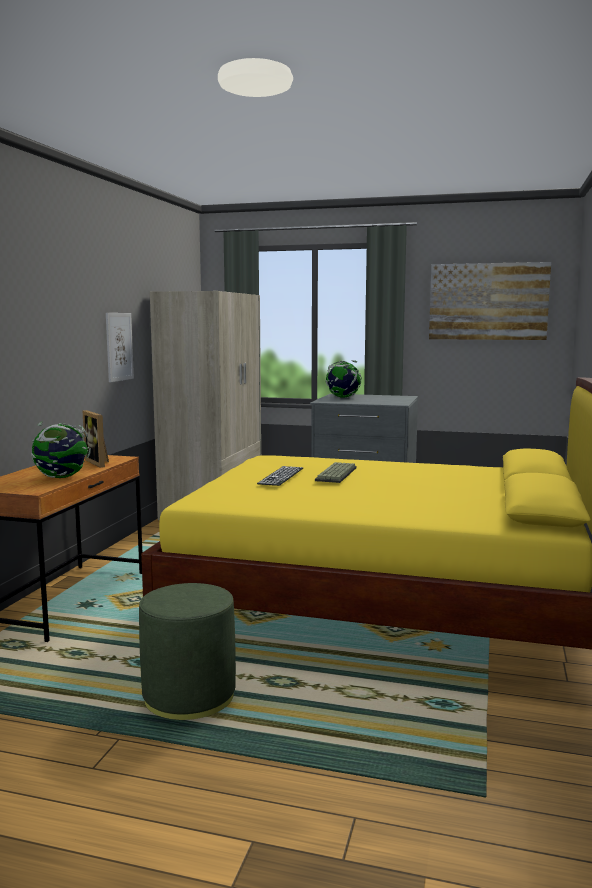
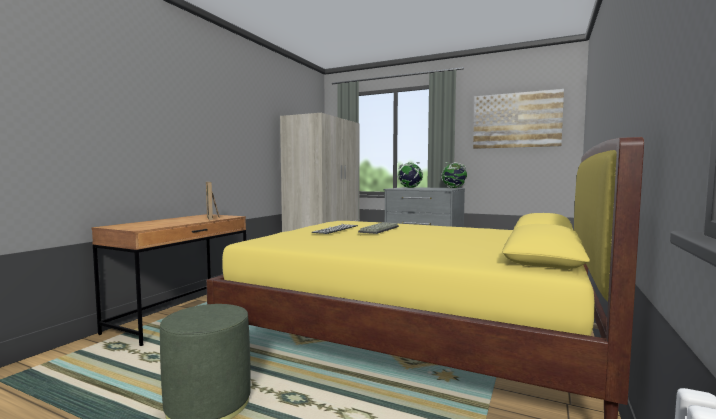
camera: 10 degrees right, 5 degrees down
(62, 477) = (172, 223): globe -> globe (454, 188)
(119, 346) = (253, 148): picture -> none

